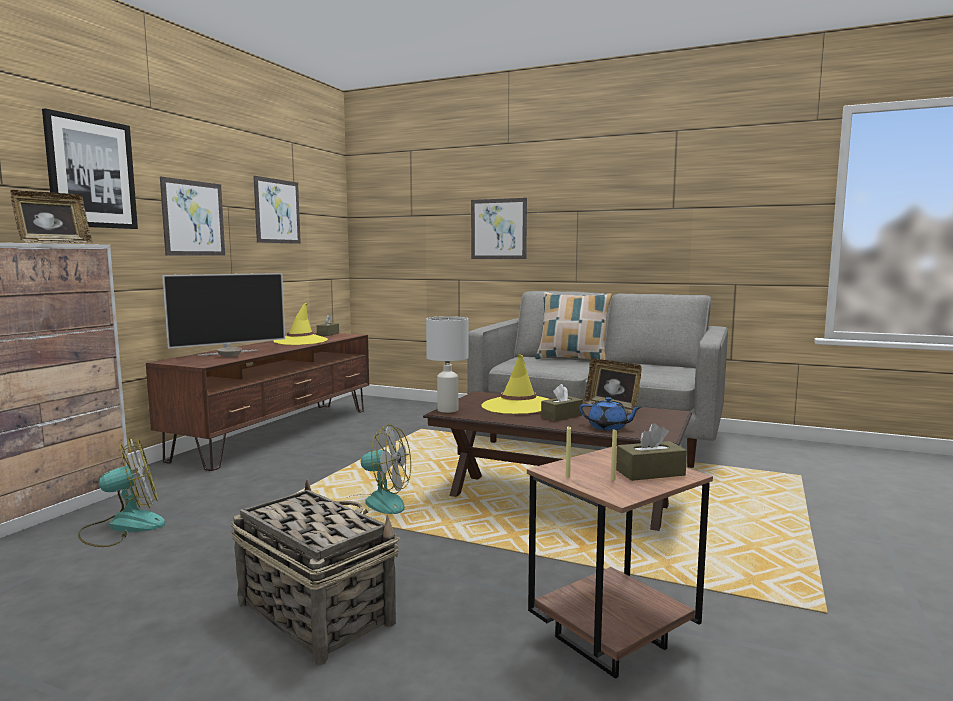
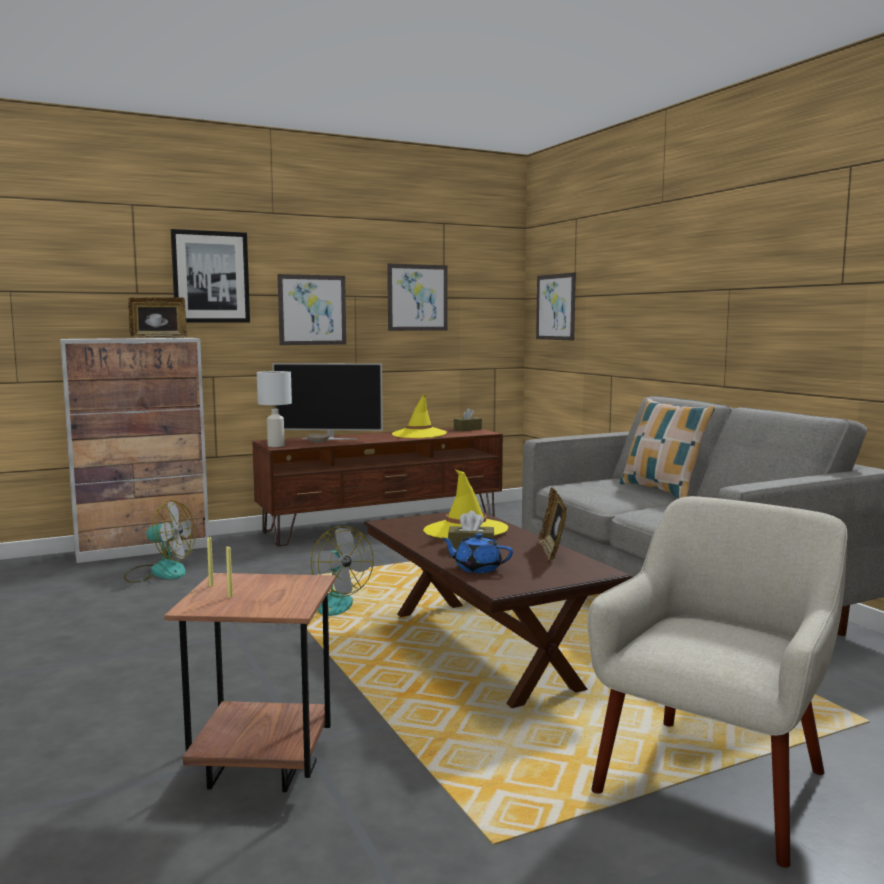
camera: 40 degrees right, 0 degrees up
(314, 612) = (143, 663): basket -> none
(447, 410) = (393, 521): white table lamp -> white table lamp (276, 445)
(498, 229) = (648, 313): picture -> picture (555, 307)
(608, 427) = (477, 568): blue teapot -> blue teapot turned 135 degrees clockwise
(650, 472) = (272, 601): brown tissue box -> none
(819, 530) = (715, 781): none -> beige armchair

